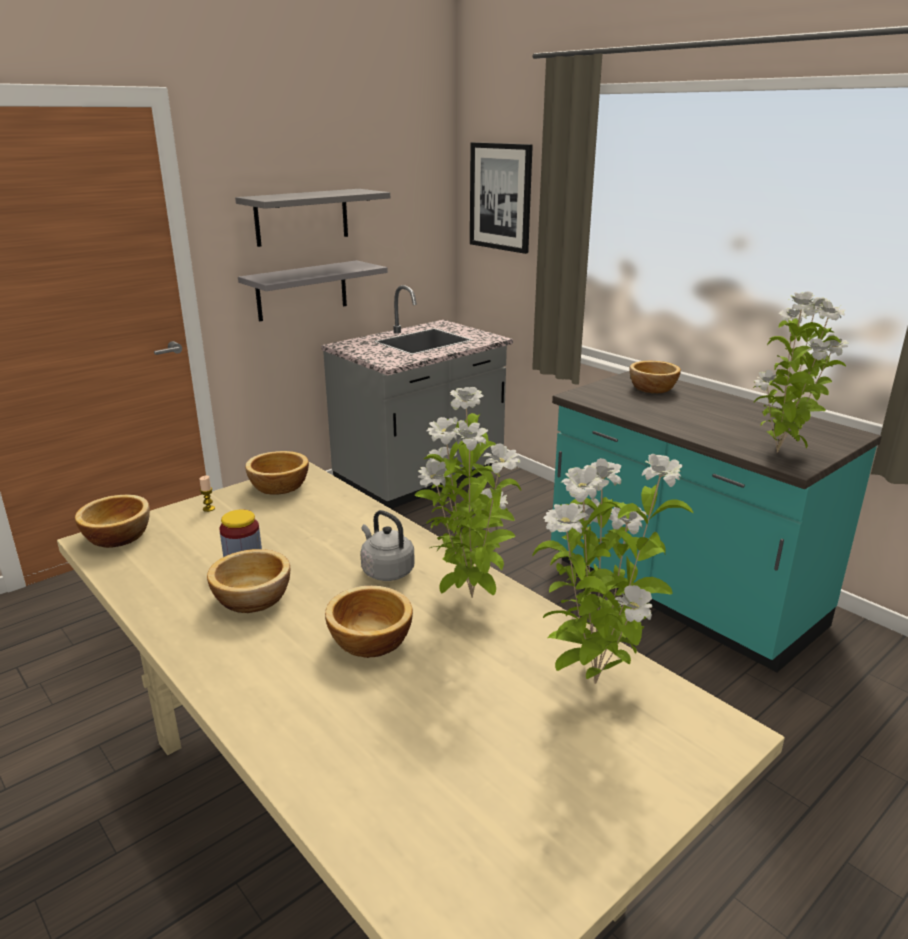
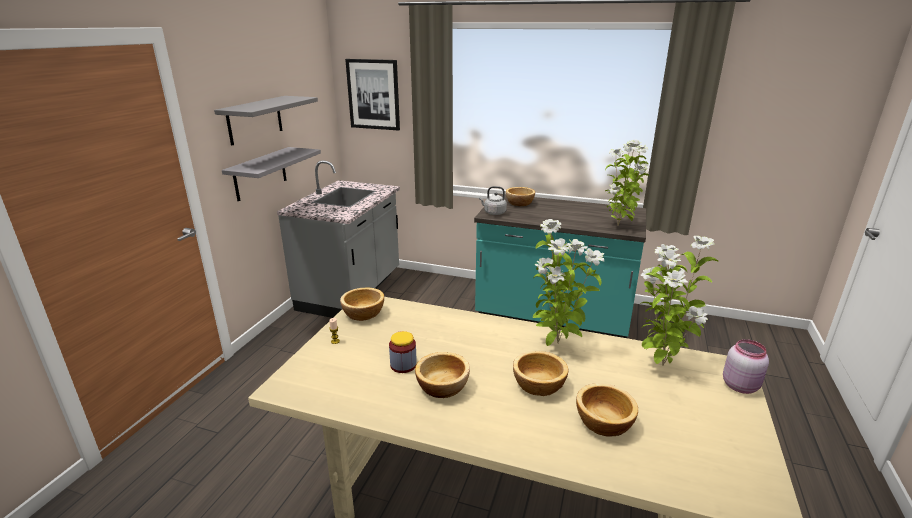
camera: 30 degrees left, 0 degrees up
(117, 536) = (294, 379): bowl -> bowl (602, 422)
(386, 570) = (496, 344): grey kettle -> grey kettle (493, 213)
(695, 765) = (740, 385): none -> pink jar

